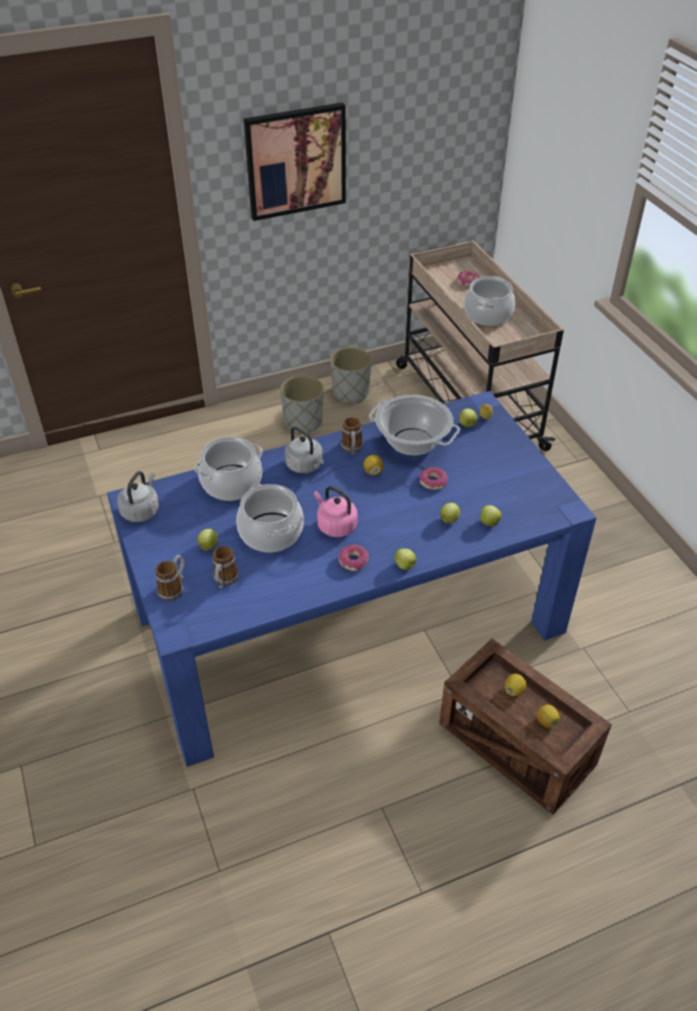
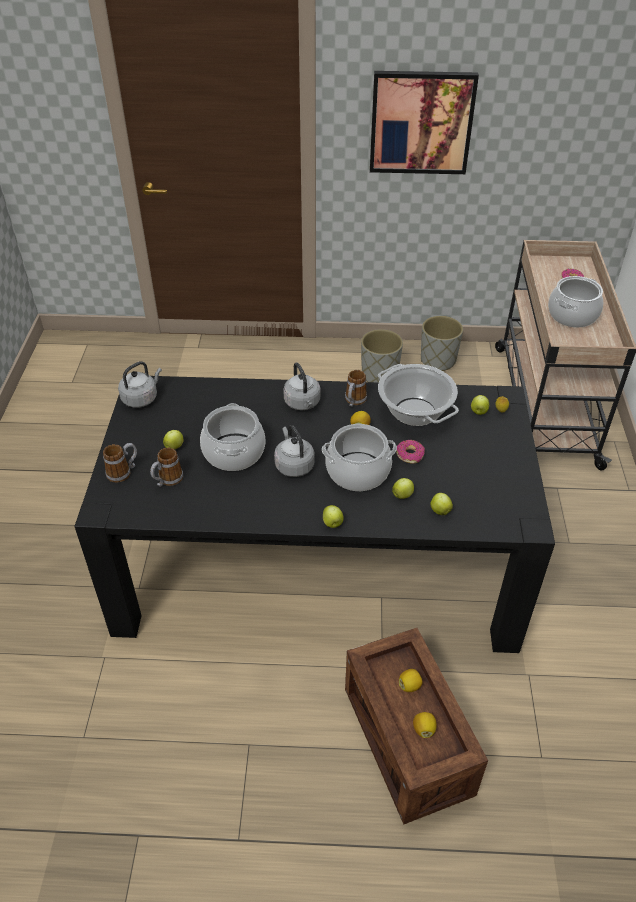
camera: 25 degrees right, 0 degrees up
(231, 483) = (229, 399): cooking pot -> cooking pot (358, 472)
(335, 525) = (293, 465): pink kettle -> grey kettle
(348, 620) = (318, 563): blue dining table -> black dining table
(353, 561) = (289, 502): donut -> none

